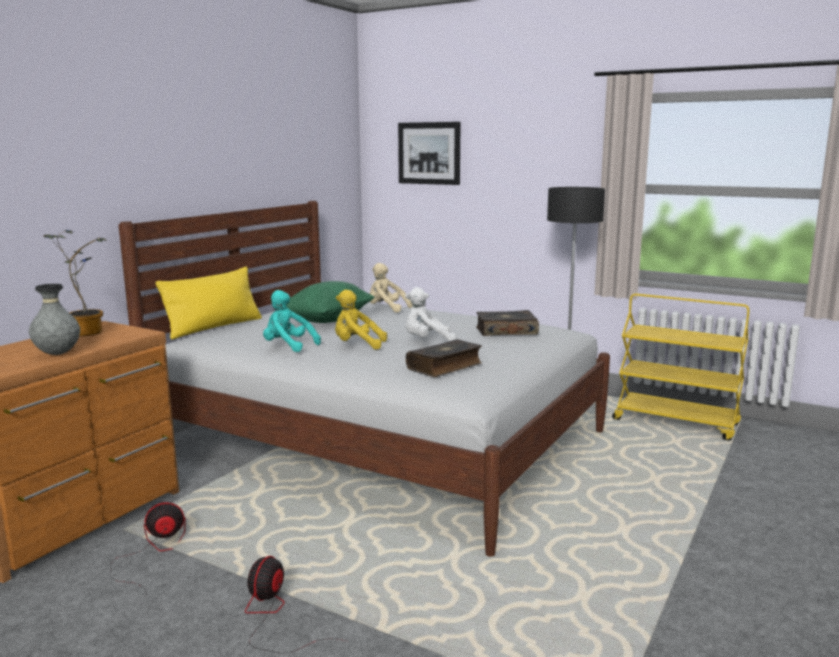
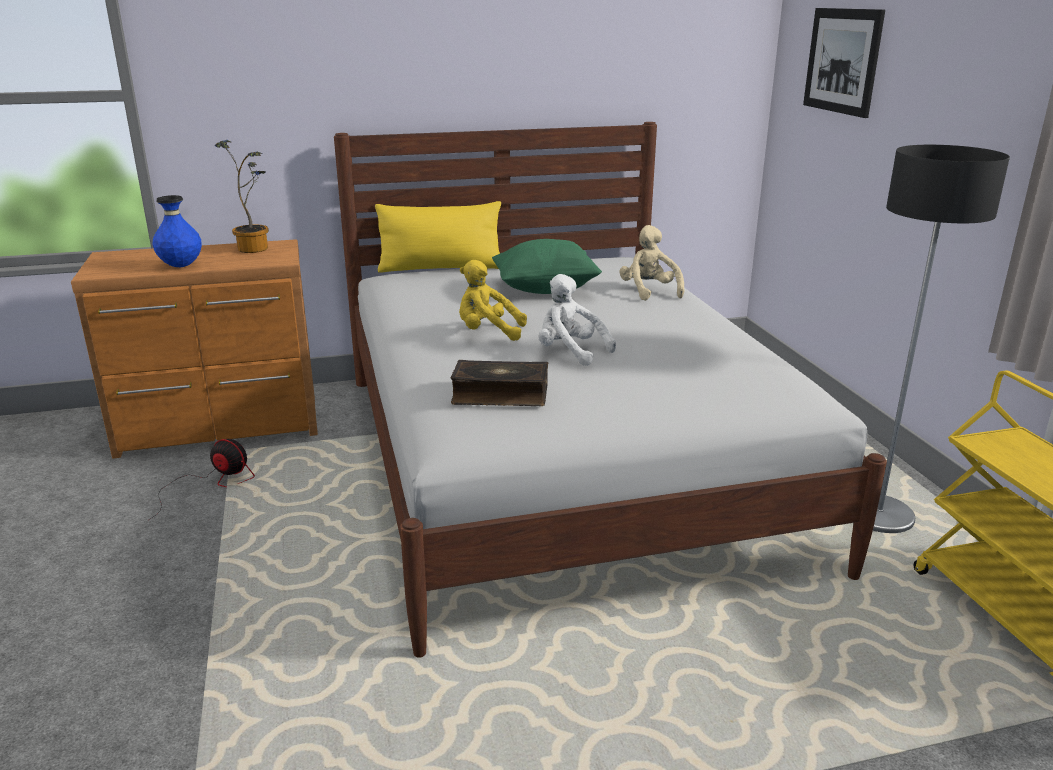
camera: 45 degrees right, 10 degrees up
(58, 354) = (181, 266): grey vase -> blue vase
(274, 617) = (176, 593): fan -> none
(288, 346) = (432, 312): turquoise plush toy -> none
(357, 345) = (488, 333): yellow plush toy -> yellow plush toy turned 45 degrees counterclockwise
(506, 331) = (702, 370): book -> none

